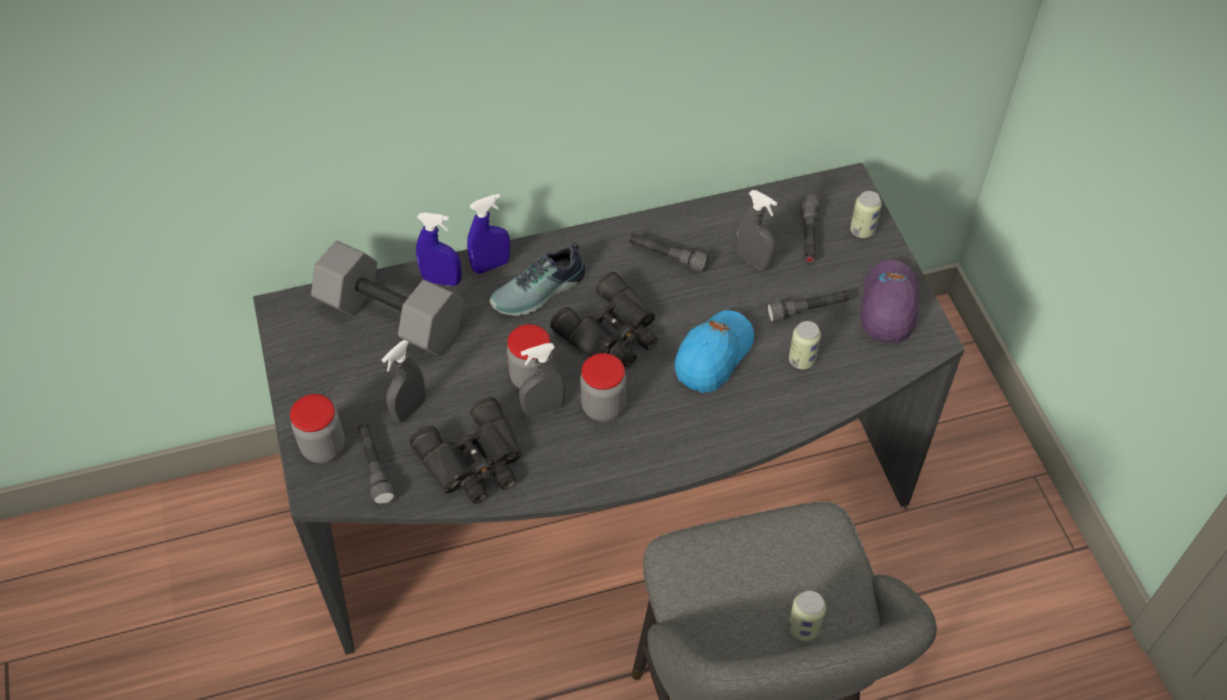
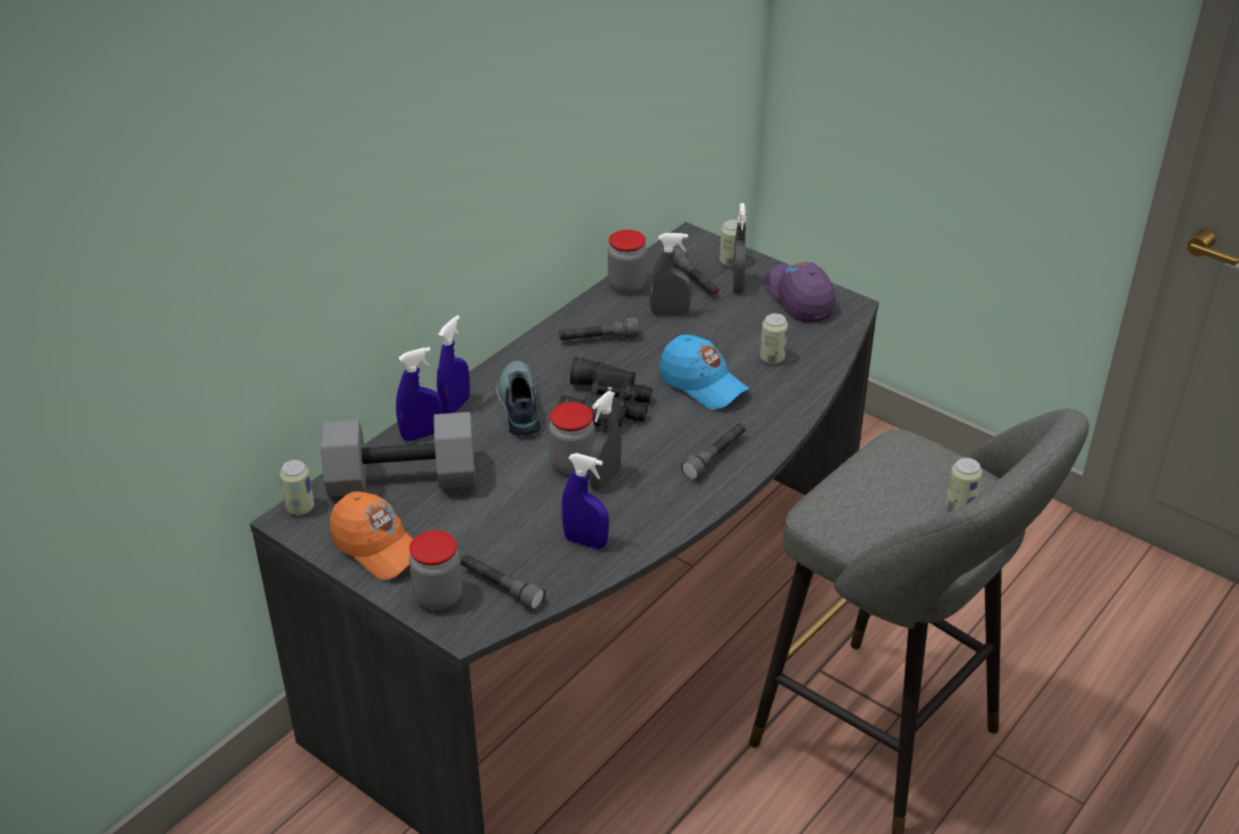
camera: 35 degrees left, 15 degrees down
(297, 302) = (300, 507): none -> can
(320, 374) = (378, 548): none -> orange cap
(409, 410) = (489, 534): grey spray bottle -> grey spray bottle (738, 285)
(475, 462) = (585, 541): black binoculars -> blue spray bottle
(540, 292) = (517, 406): shoe -> shoe turned 150 degrees clockwise
(603, 406) = (652, 456): jar -> jar (627, 285)
(713, 355) = (703, 385): blue cap -> blue cap turned 135 degrees clockwise
(807, 310) = (743, 326): grey flashlight -> grey flashlight (715, 457)

